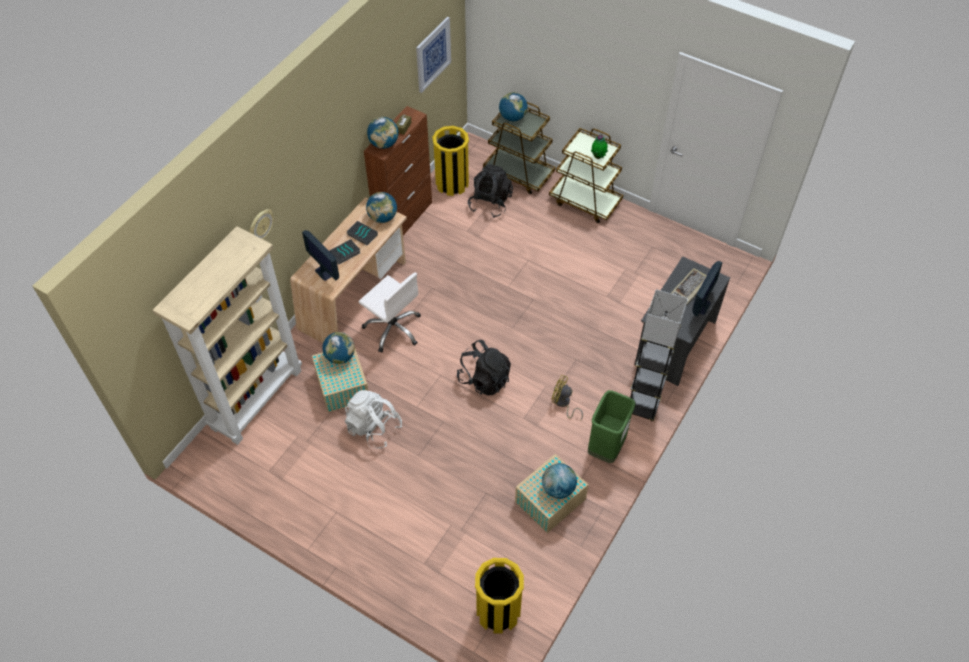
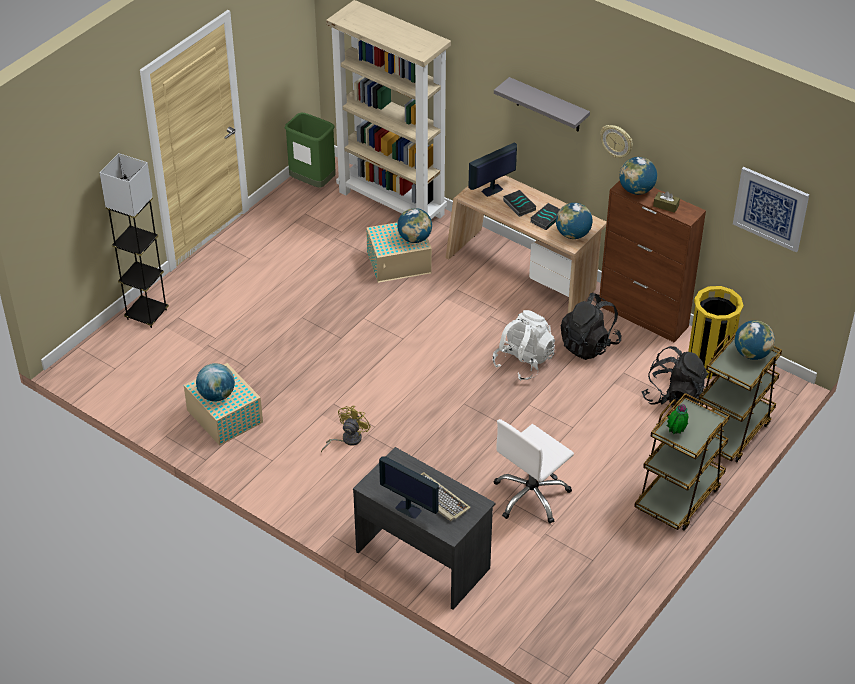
camera: 95 degrees right, 10 degrees down
(261, 225) = (480, 79): wall clock -> wall clock (617, 141)
(307, 175) = (548, 105): none -> grey shelf
(374, 428) = (342, 285): white backpack -> white backpack (523, 362)
(393, 328) = (473, 303): white office chair -> white office chair (531, 496)
(484, 379) = (392, 374): black backpack -> black backpack (589, 344)
(498, 612) = (112, 367): yellow trash can -> none
(606, 448) = (280, 471): green trash can -> green trash can (312, 183)
(642, 407) = (330, 512): grey floor lamp -> grey floor lamp (146, 314)

